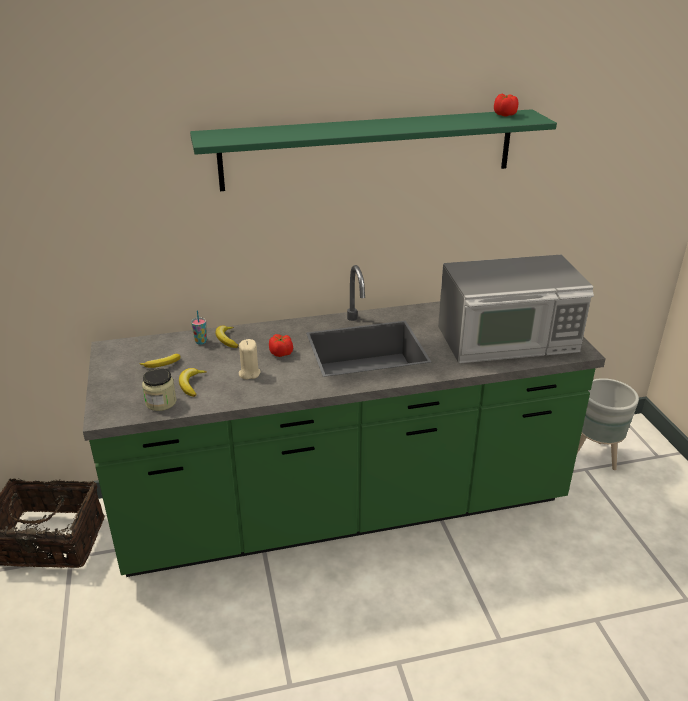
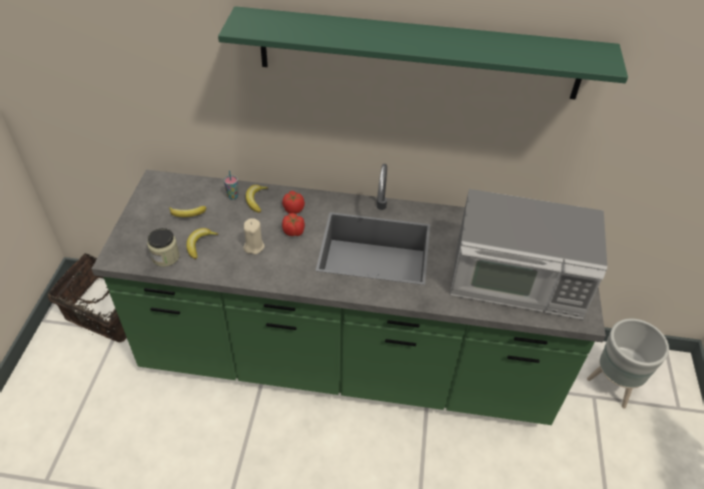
camera: 20 degrees right, 15 degrees up
(504, 115) = (577, 48): tomato -> tomato (293, 208)

